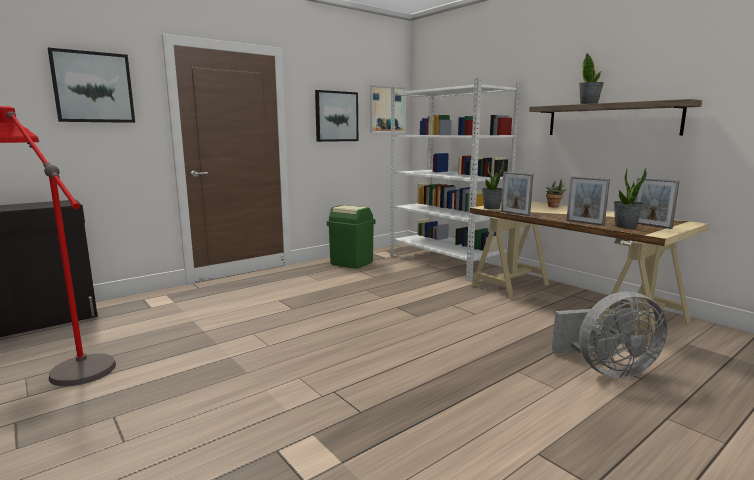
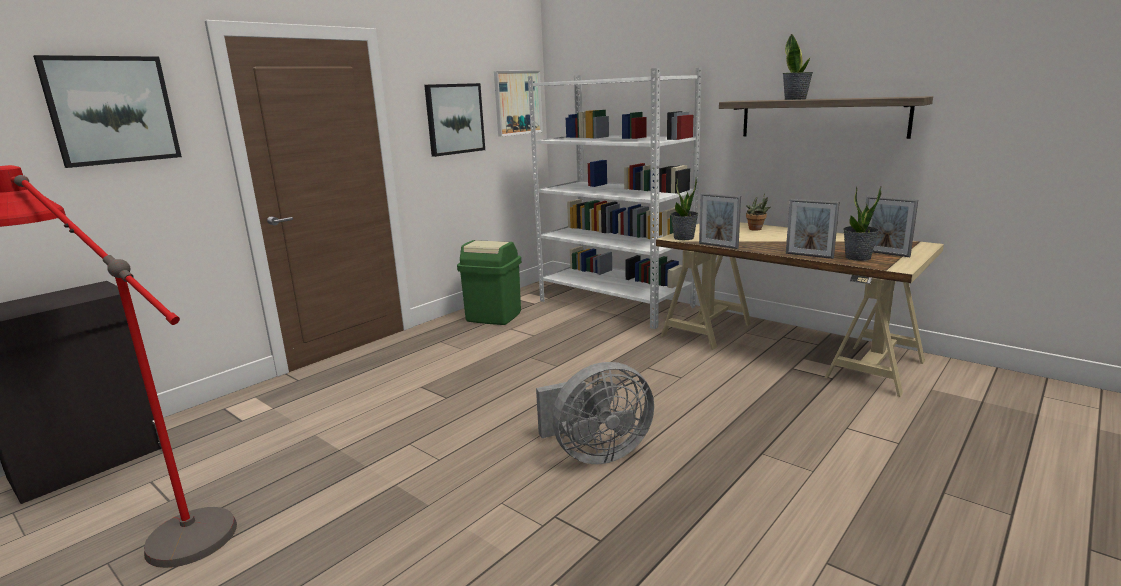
camera: 10 degrees left, 5 degrees up
(607, 370) = (859, 437): grey fan -> grey fan (595, 453)

